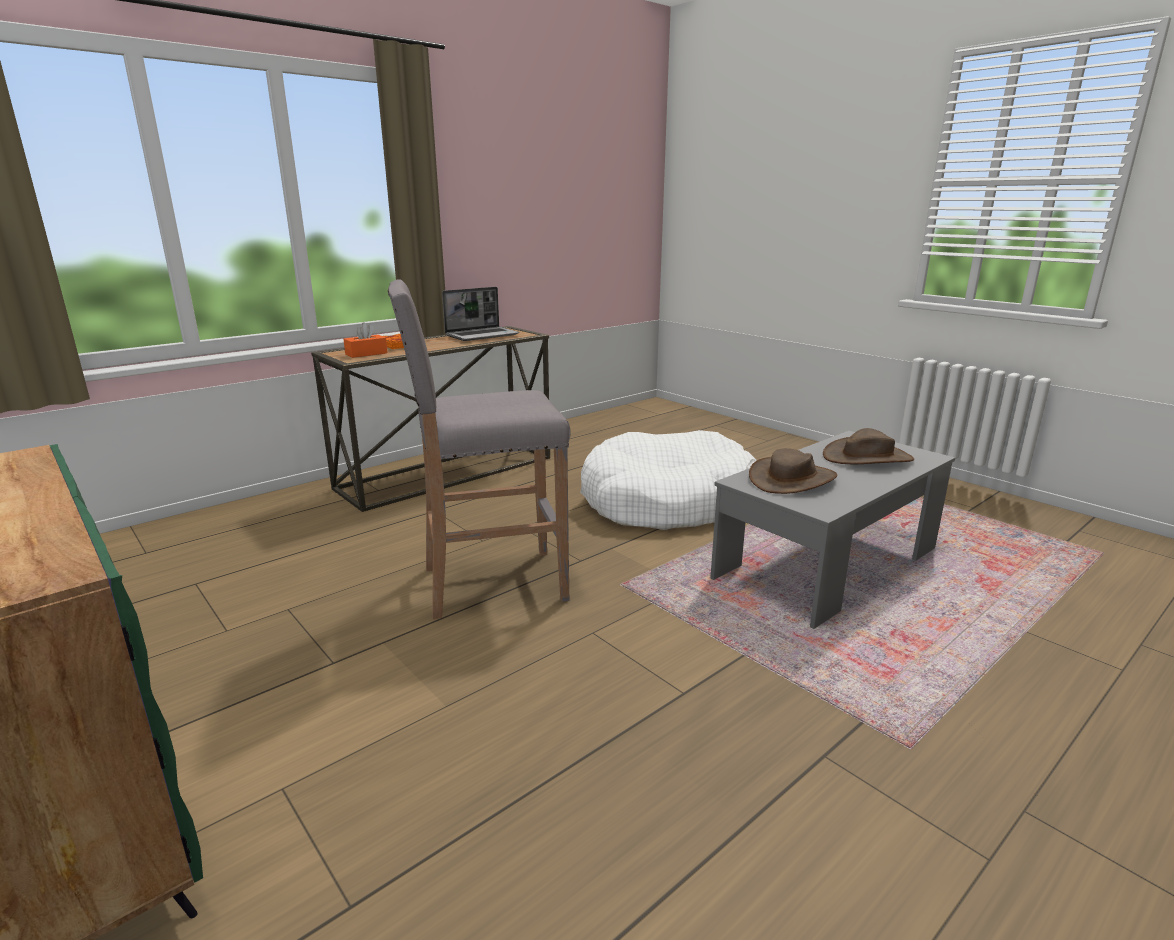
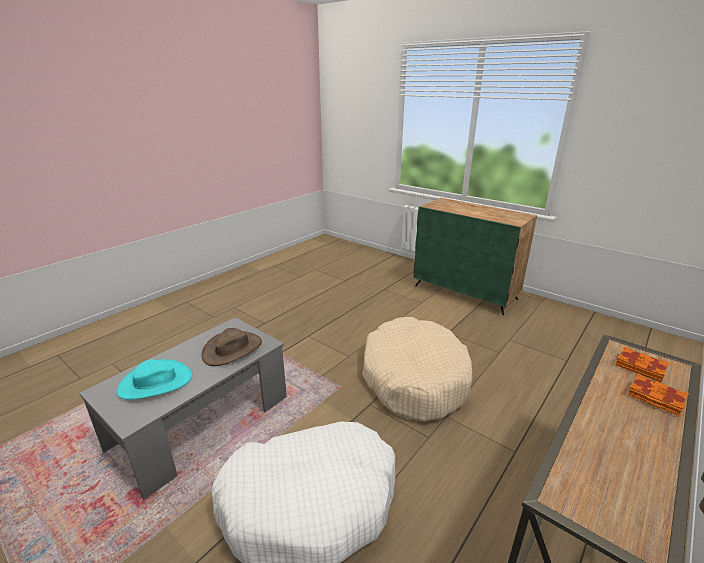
camera: 170 degrees right, 5 degrees up
(366, 353) = (640, 367): orange tissue box -> orange book
(482, 335) = (620, 473): laptop -> none
(490, 584) = (414, 378): grey stool -> beige dog bed
(867, 457) = (155, 383): brown hat -> turquoise hat

